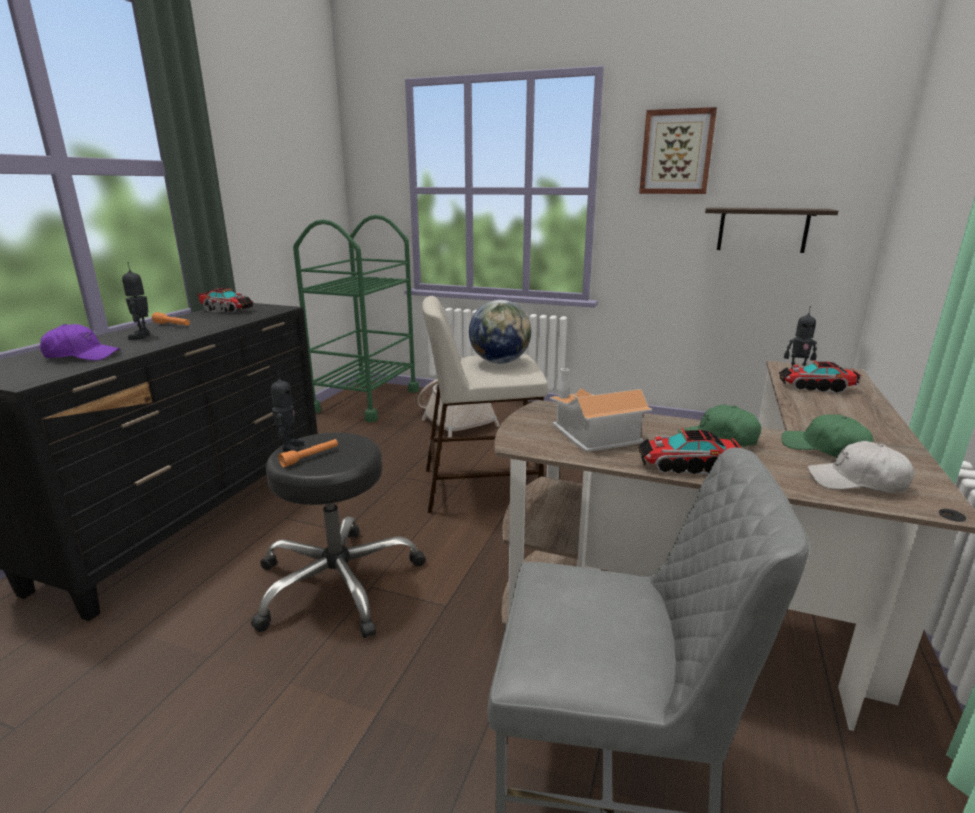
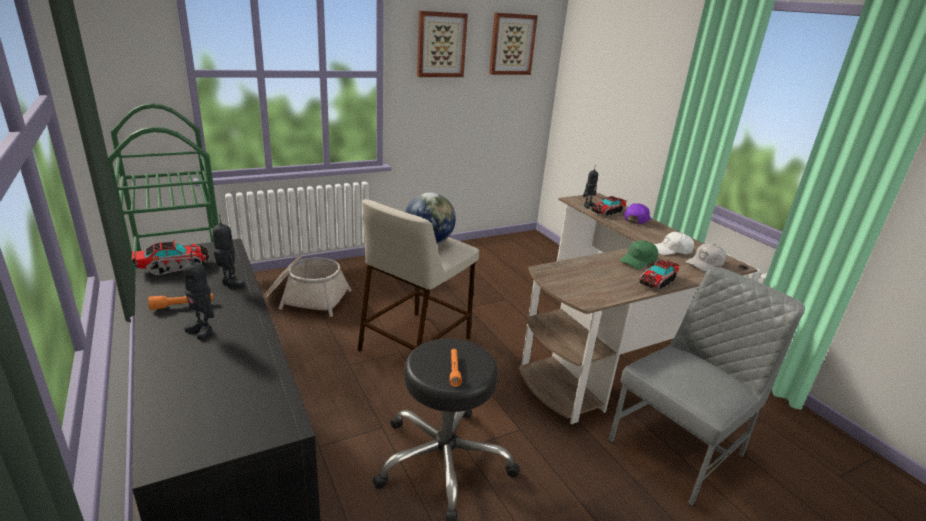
camera: 50 degrees left, 5 degrees up
(82, 355) = (225, 377): purple cap -> purple cap (636, 219)
(290, 448) = (425, 372): toy robot -> toy robot (230, 284)
(592, 435) = (597, 280): toy house -> none
(762, 230) = (495, 101): shelf -> none
(797, 146) = (512, 44): none -> picture
(824, 449) = (671, 250): green cap -> white cap

